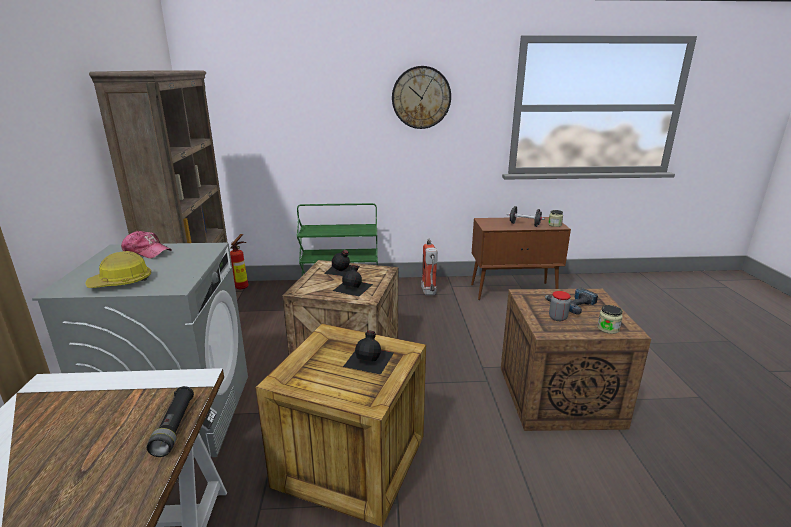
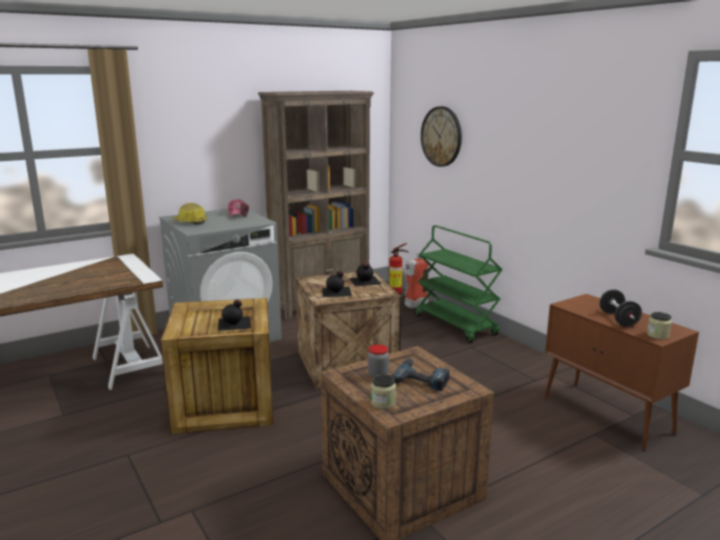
camera: 60 degrees right, 5 degrees down
(174, 427) = (103, 287): black flashlight -> none
(421, 97) = (562, 129): wall clock -> wall clock (441, 136)
(429, 293) = (513, 367): fire extinguisher -> fire extinguisher (412, 306)

